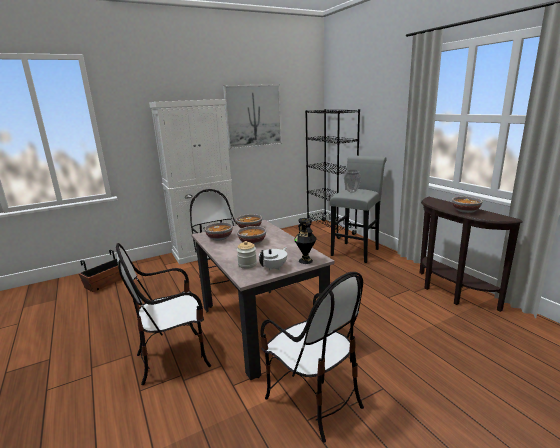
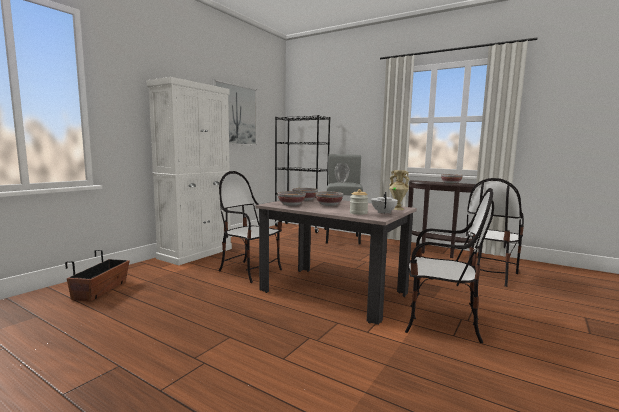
camera: 30 degrees left, 10 degrees down
(174, 357) = (283, 328): chair -> chair (489, 275)
(306, 260) = (398, 209): black vase -> beige vase

